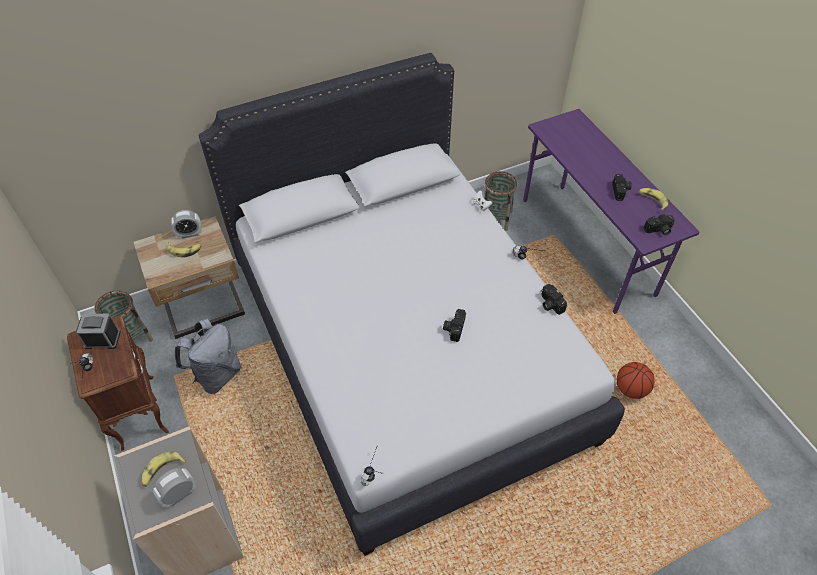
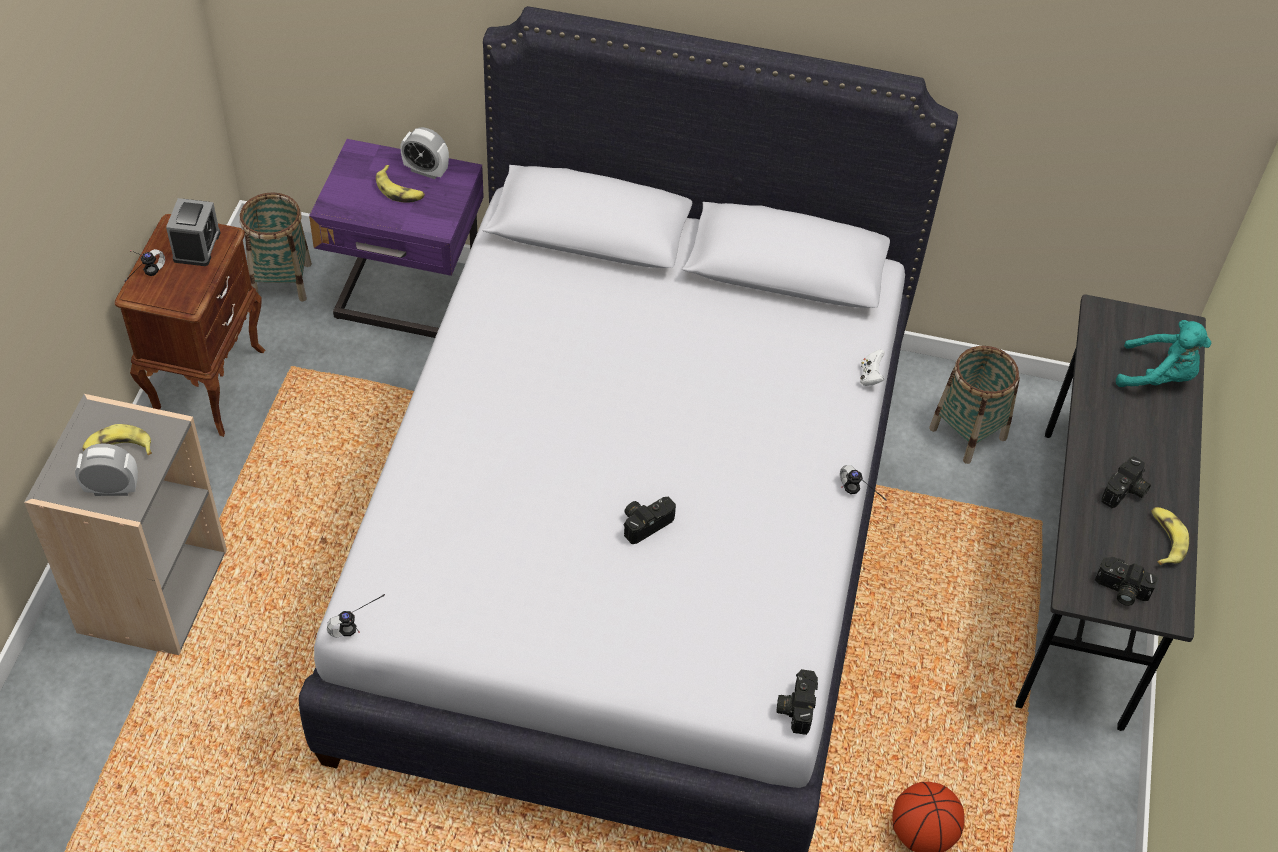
camera: 35 degrees right, 0 degrees up
(102, 339) = (197, 246): alarm clock -> alarm clock turned 60 degrees clockwise
(205, 308) = (407, 300): beige nightstand -> purple nightstand
(216, 375) = (344, 401): grey backpack -> none
(550, 304) = (822, 583): camera -> camera (795, 706)
(586, 140) = (1158, 376): none -> turquoise plush toy
(587, 246) = (1083, 574): purple desk -> grey desk

